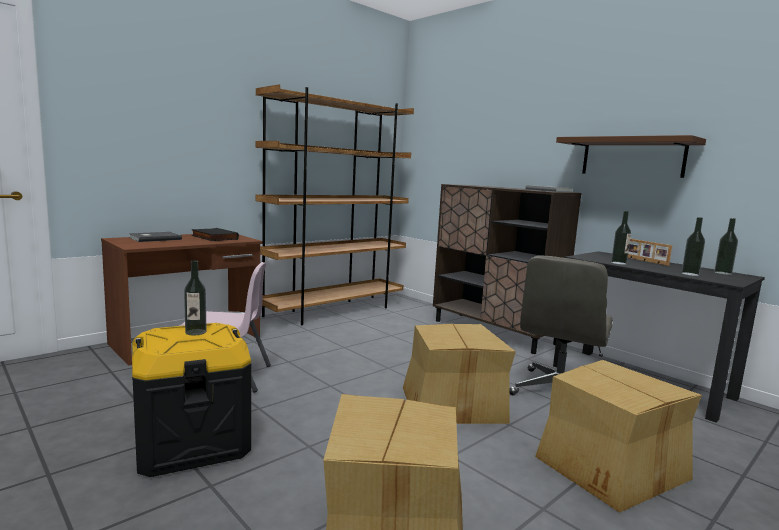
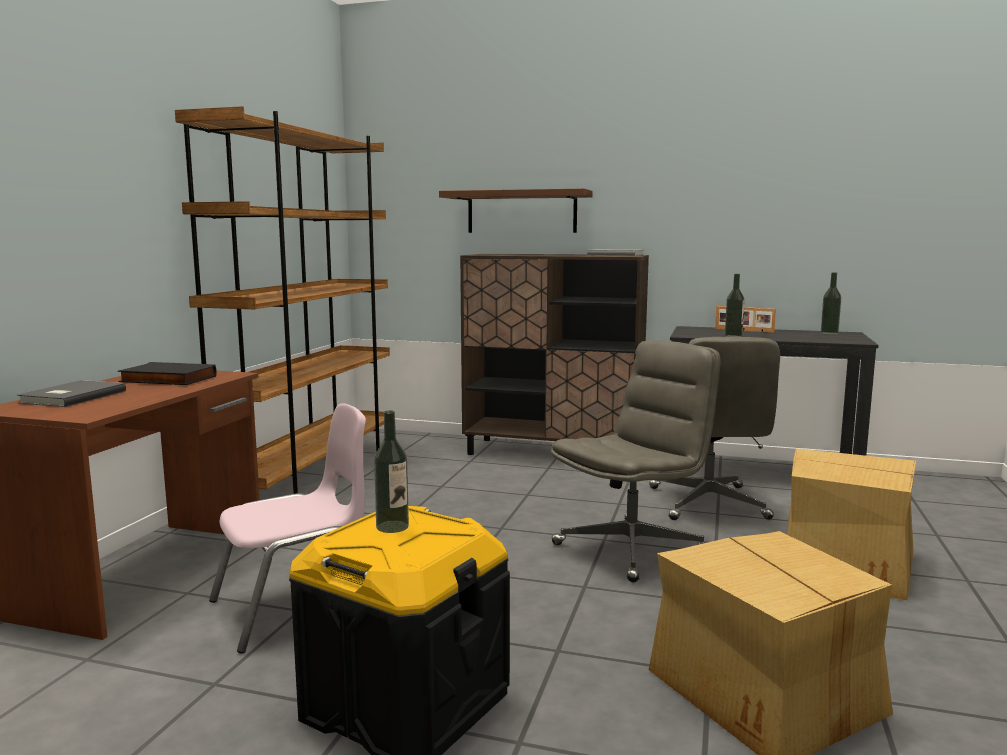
camera: 30 degrees left, 0 degrees up
(452, 404) = (632, 548): cardboard box -> grey office chair
(632, 157) = (707, 208): brown shelf -> brown shelf (521, 212)
(690, 274) = (813, 338): bottle -> none

